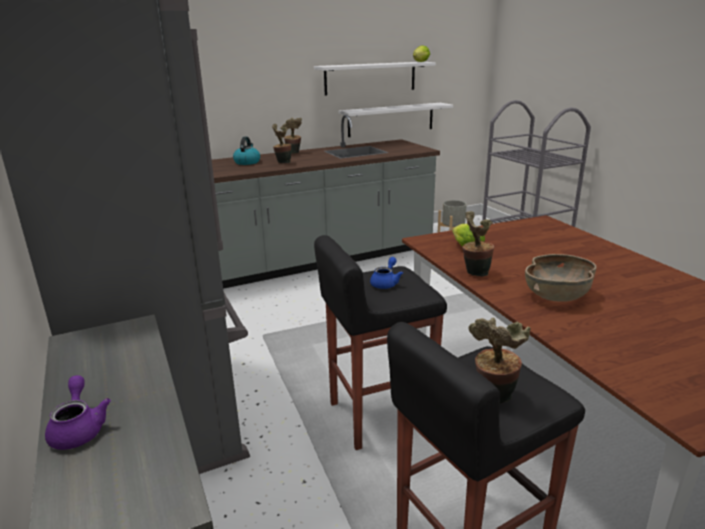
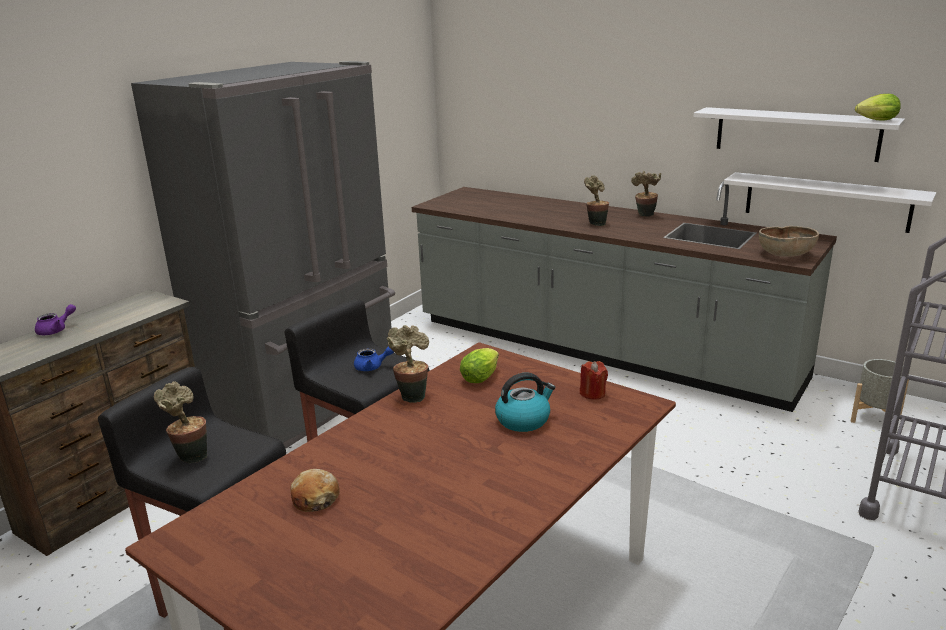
camera: 60 degrees right, 0 degrees up
(247, 162) = (573, 213): kettle -> kettle (523, 420)
(520, 227) = (592, 393): none -> red candle
(557, 296) = (388, 447): brown bowl -> brown bowl (785, 255)
(629, 336) = (315, 498): none -> bread

